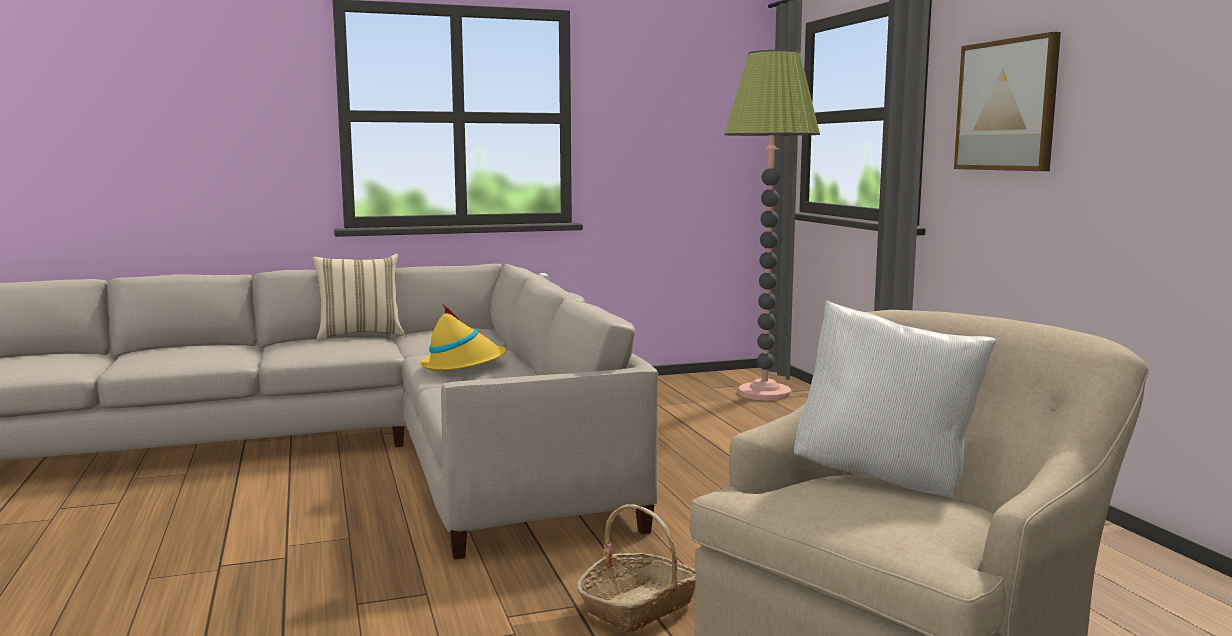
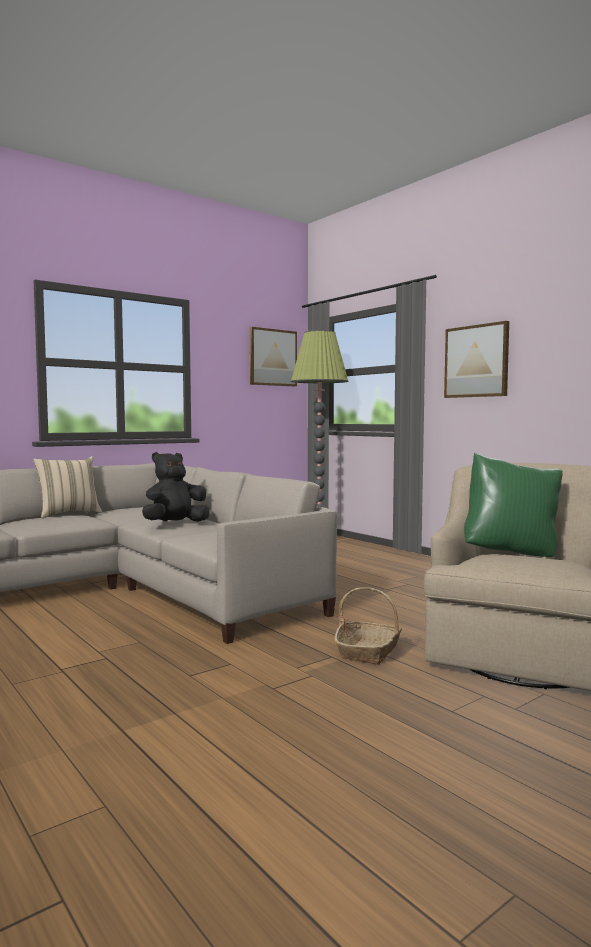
camera: 20 degrees left, 5 degrees down
(463, 364) = (175, 523): yellow hat -> black plush toy
(714, 93) = (272, 357): none -> picture
(886, 480) = (511, 553): white pillow -> green pillow

